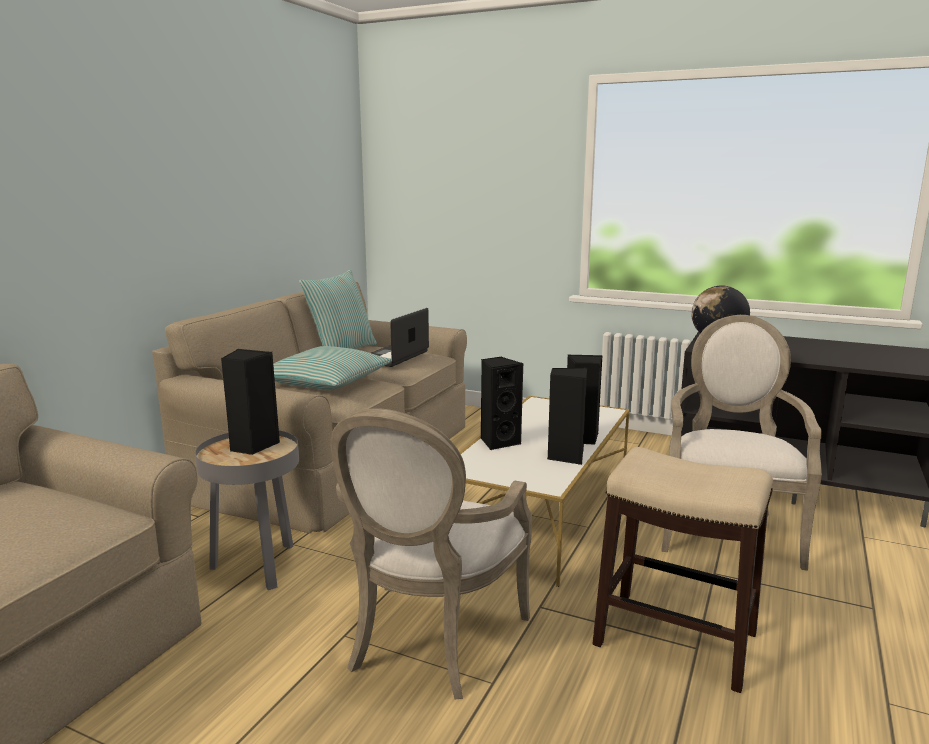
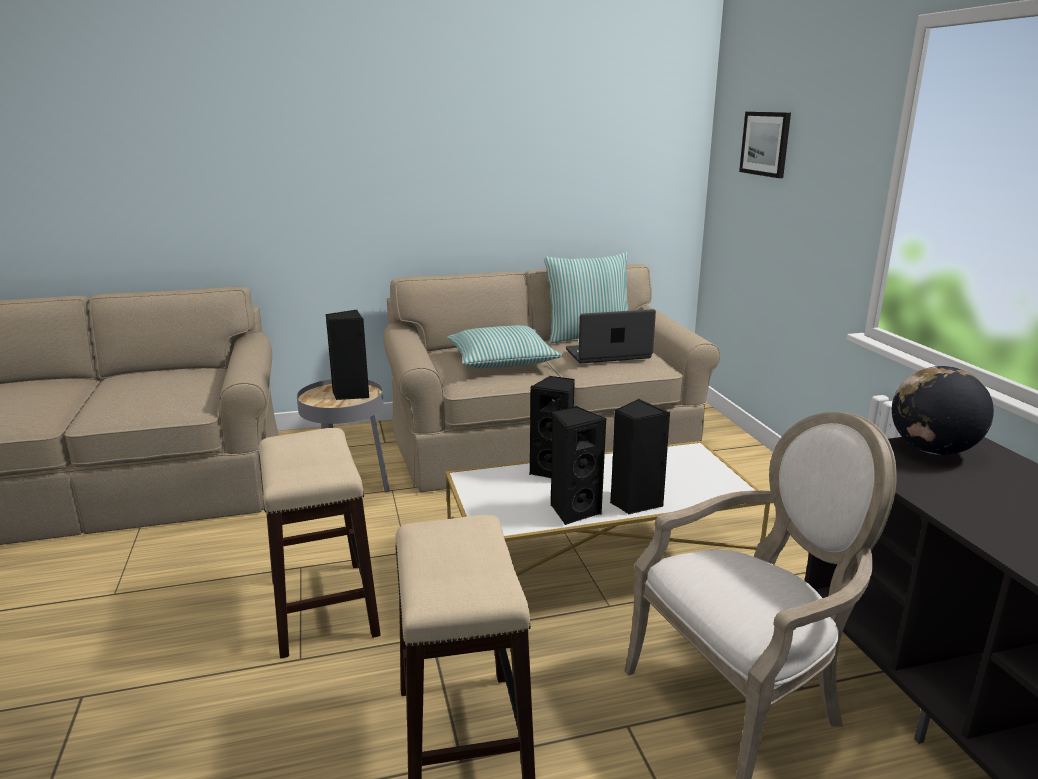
camera: 50 degrees right, 5 degrees up
(428, 644) = (323, 606): armchair -> stool
(441, 168) = (765, 143): none -> picture

